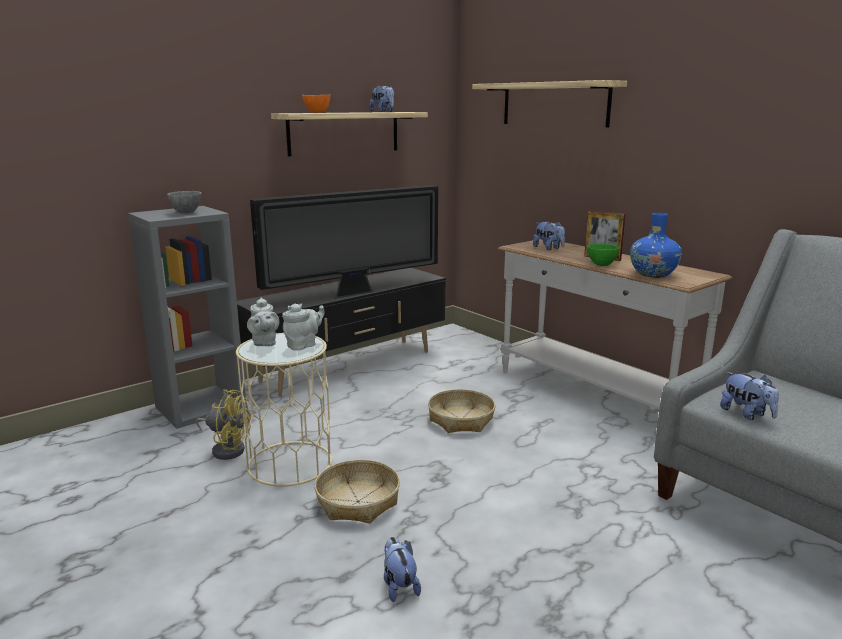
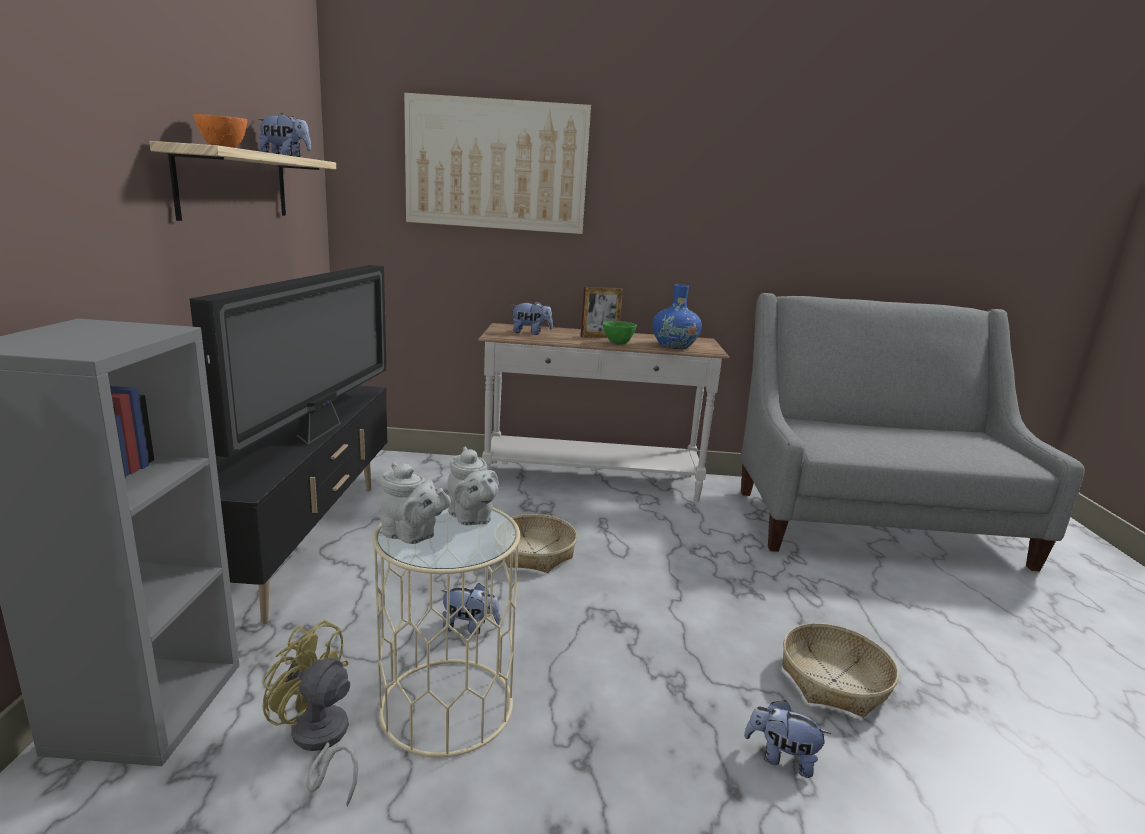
camera: 50 degrees left, 0 degrees up
(187, 212) = (109, 334): grey bowl -> none
(227, 449) = (319, 741): yellow fan -> yellow fan turned 120 degrees counterclockwise
(303, 345) = (471, 518): grey teapot -> grey teapot turned 150 degrees clockwise
(357, 501) = (599, 699): basket -> basket (833, 680)
(554, 104) = (496, 165): shelf -> picture
(747, 414) = (851, 453): plush toy -> plush toy (469, 627)

